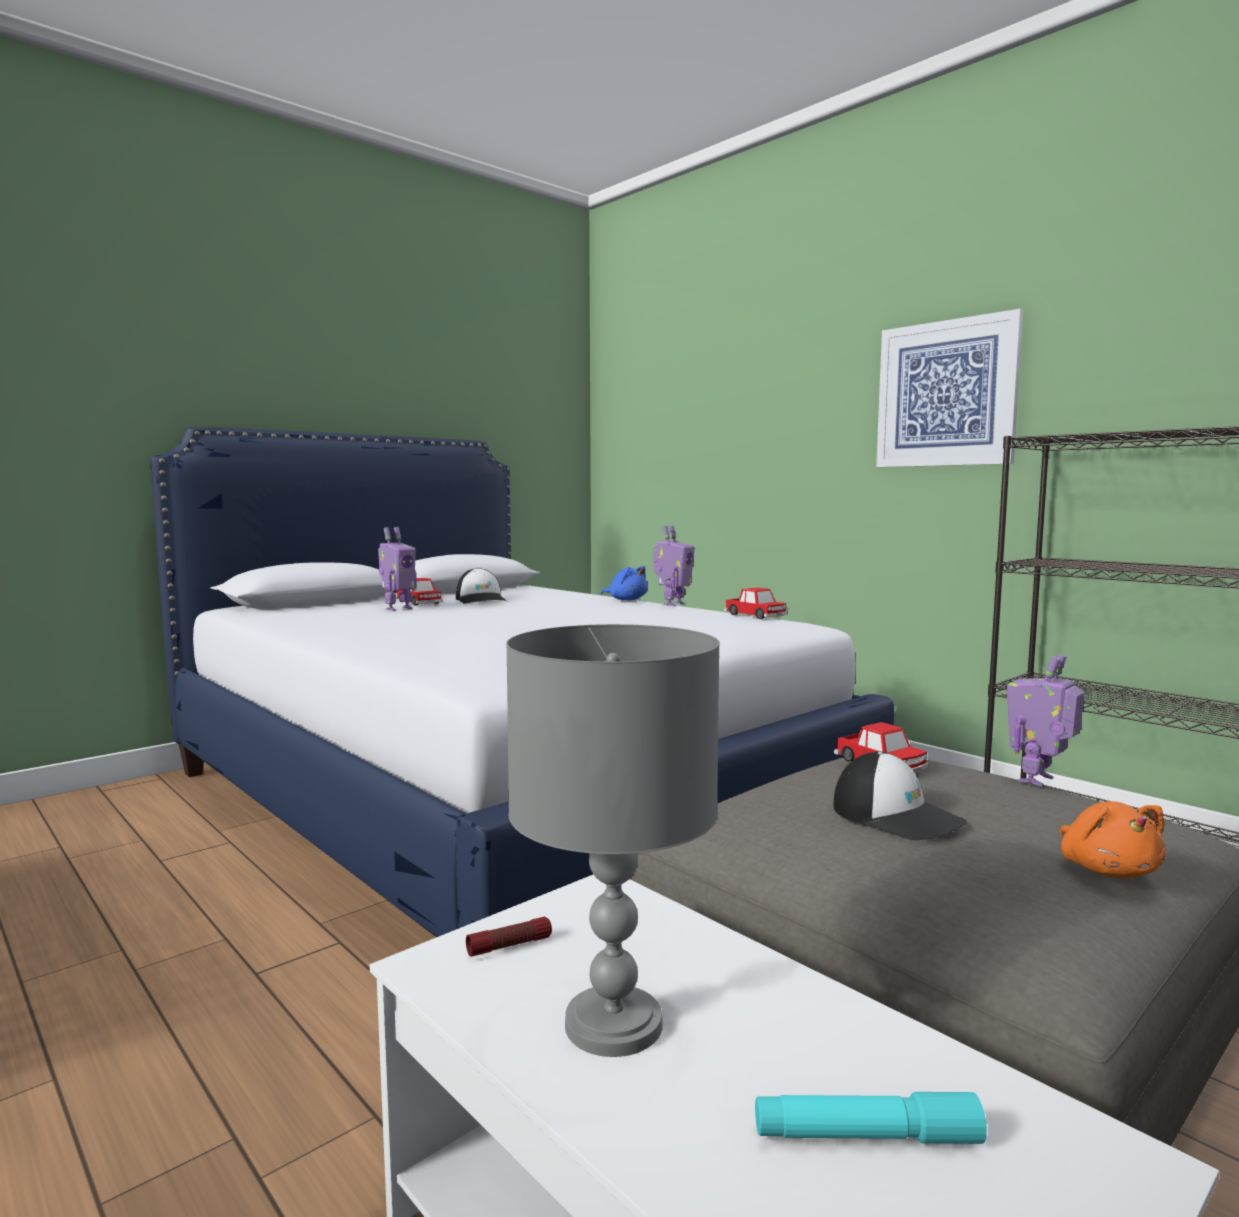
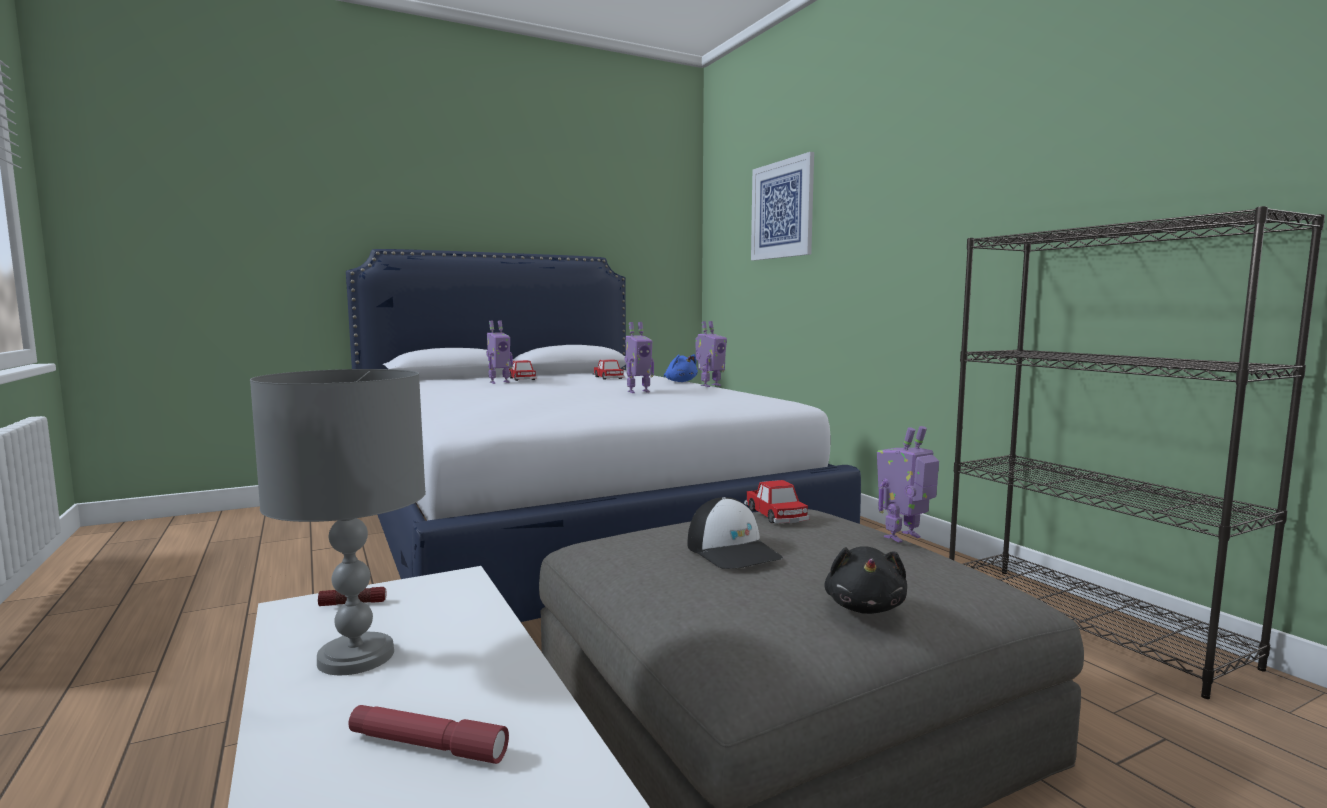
camera: 15 degrees right, 0 degrees up
(481, 600) = (570, 378): cap -> none
(605, 616) = (638, 392): none -> toy robot
(755, 615) = (759, 395): toy car -> toy car (608, 378)
(866, 1136) = (427, 746): turquoise flashlight -> red flashlight
(946, 394) = (951, 204): picture -> picture (782, 210)
(1107, 870) = (865, 607): orange plush toy -> black plush toy

